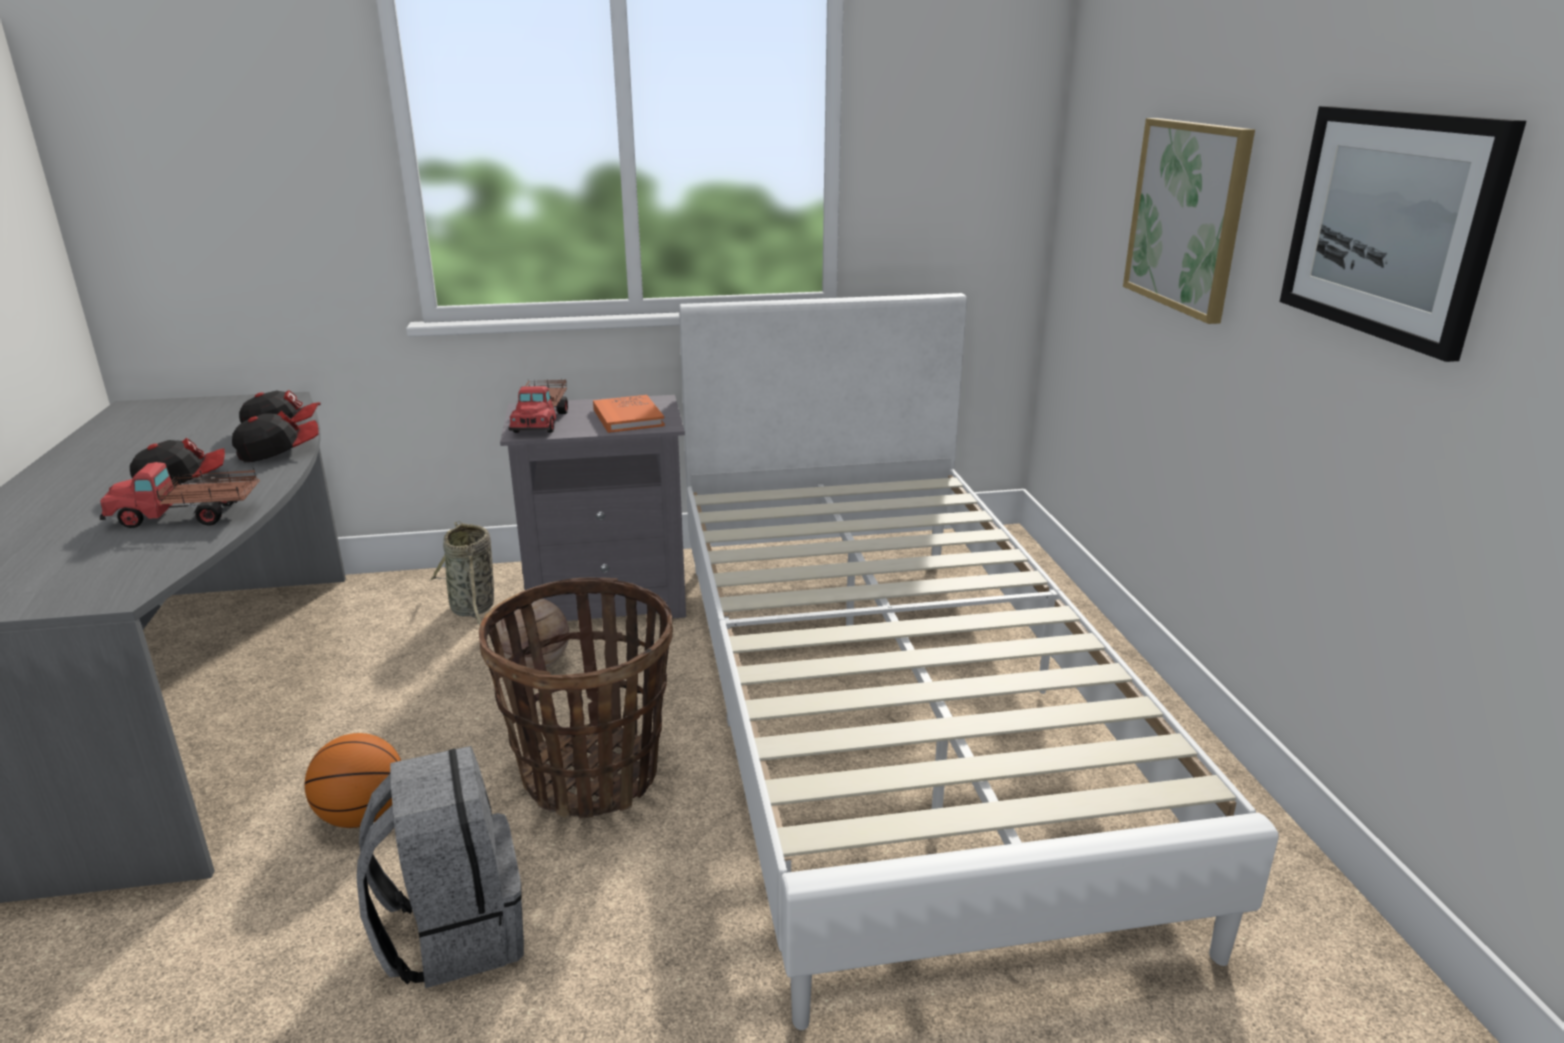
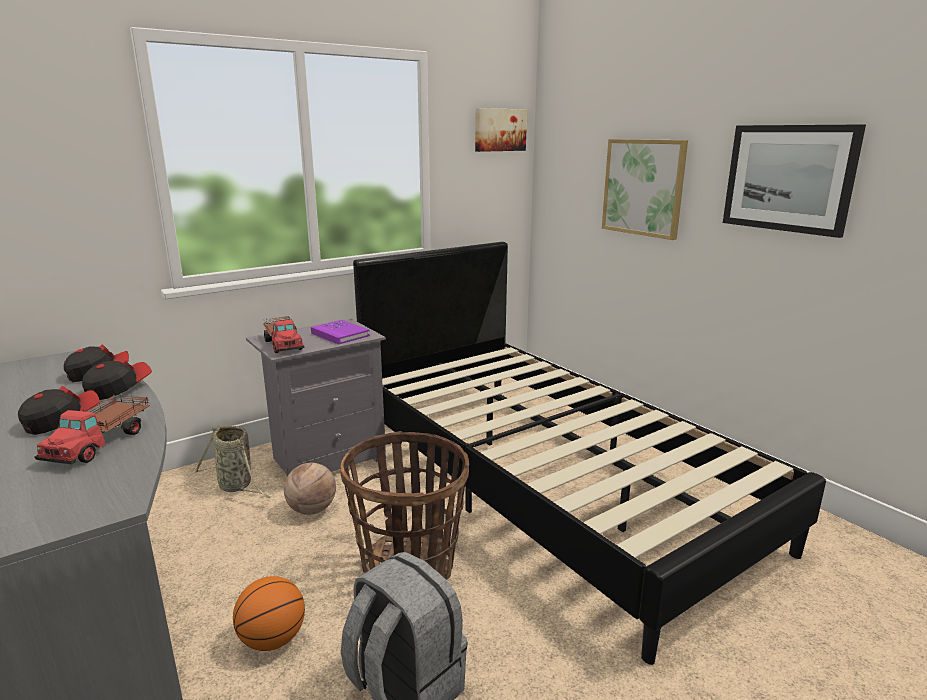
camera: 25 degrees left, 5 degrees down
(188, 516) = (101, 442): toy truck -> toy truck turned 45 degrees counterclockwise
(628, 417) = (340, 334): orange book -> purple book
(890, 711) = (546, 482): white bed -> black bed
(987, 92) = (499, 130): none -> picture

